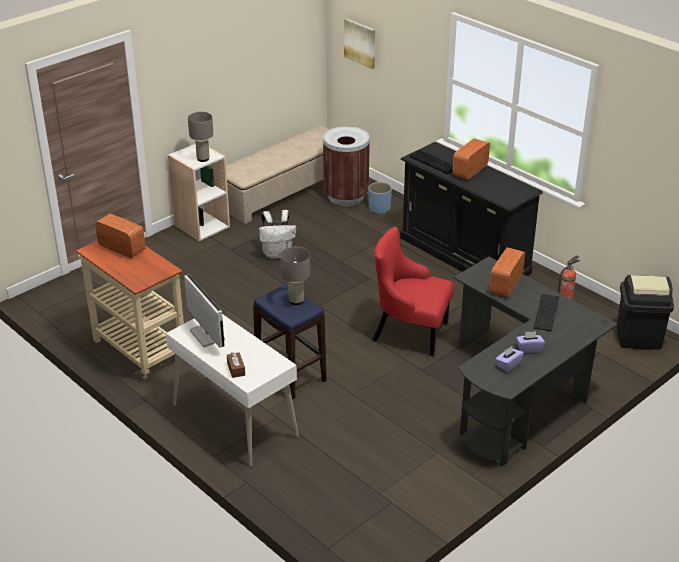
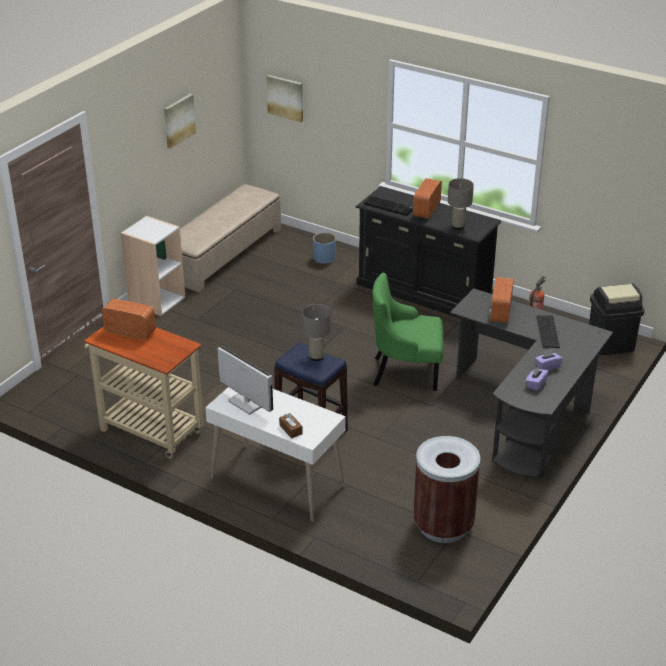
camera: 15 degrees left, 0 degrees up
(203, 159) = (159, 232): grey table lamp -> grey table lamp (458, 226)
(243, 52) = (178, 120): none -> picture
(277, 254) = (245, 317): white backpack -> none
(346, 197) = (287, 251): brown trash can -> brown trash can (443, 526)
(411, 333) = (407, 373): red chair -> green chair

